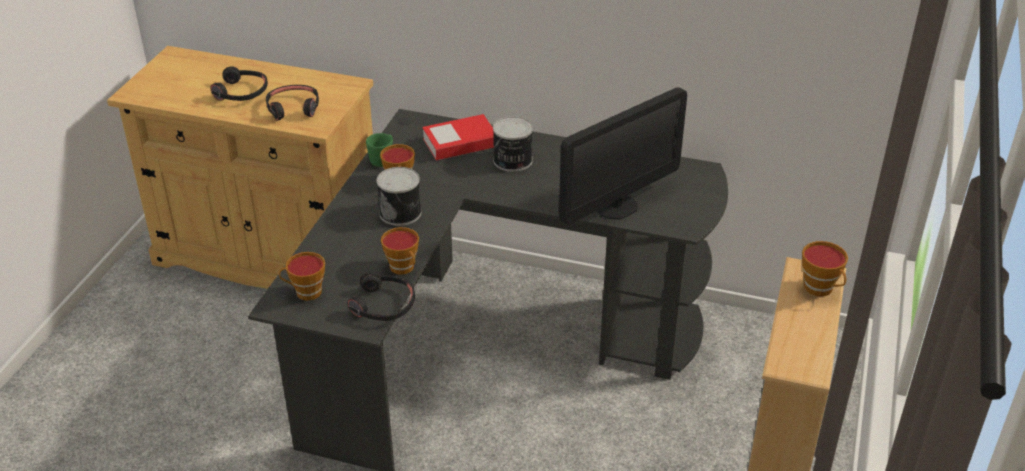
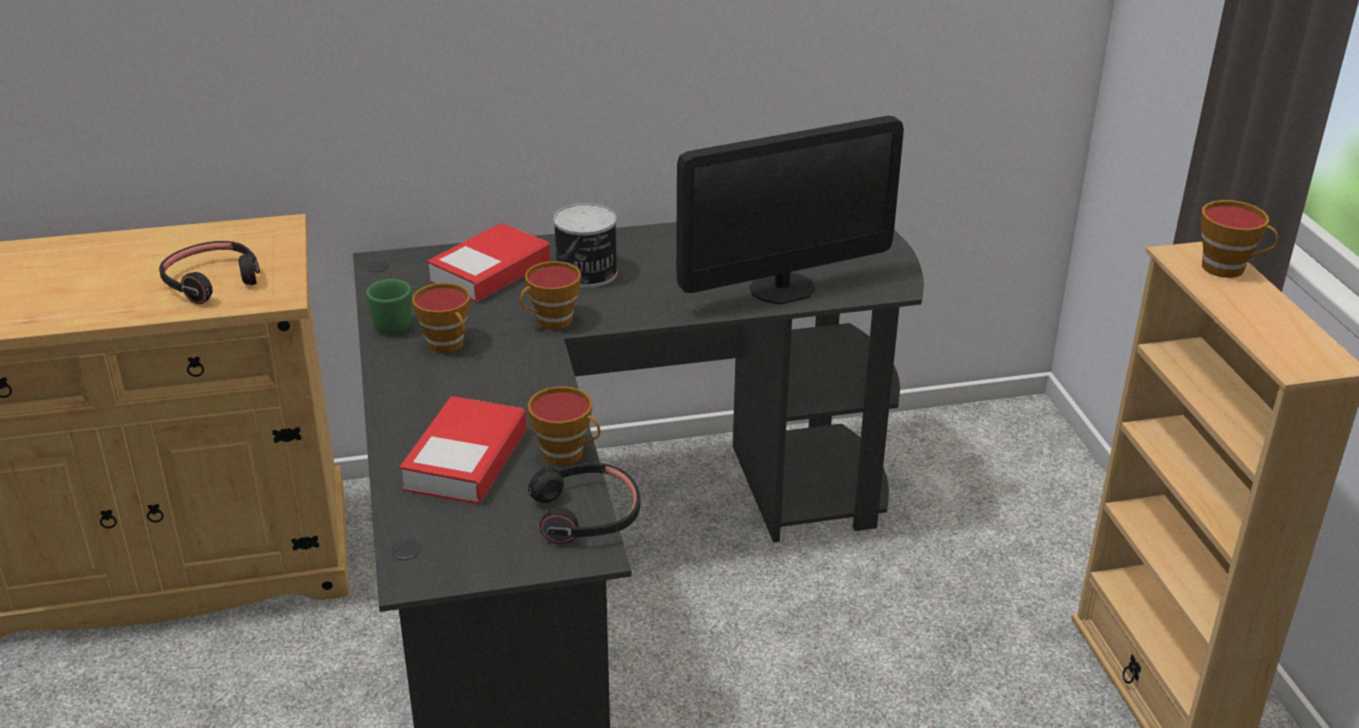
camera: 30 degrees left, 5 degrees down
(242, 92) = (99, 282): black headphones -> none
(305, 292) = (446, 538): cup -> cup (551, 322)
(351, 253) = (466, 460): none -> book
(401, 212) = (490, 383): can -> none
(616, 206) = (782, 288): monitor -> monitor turned 45 degrees clockwise

